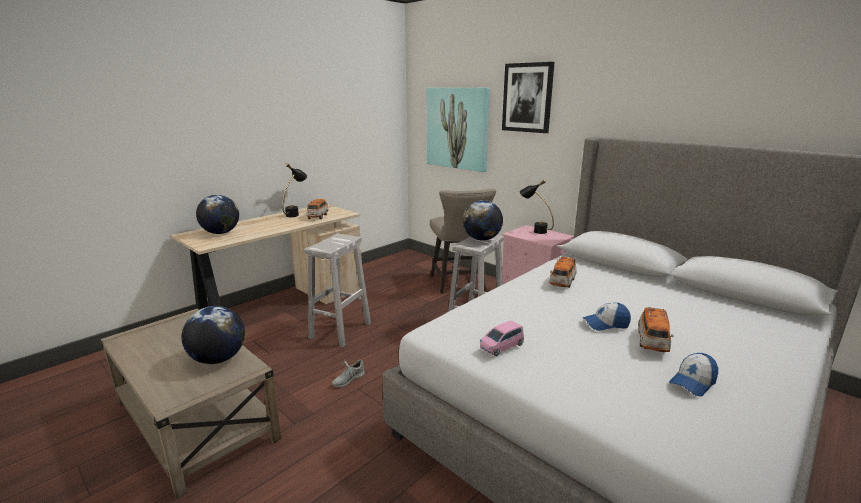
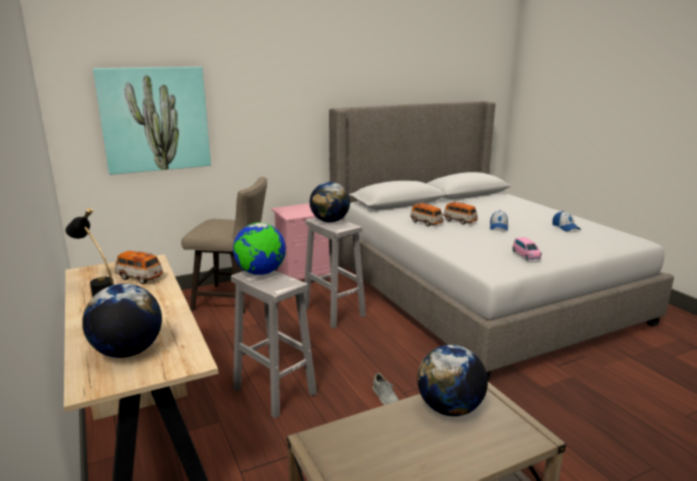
camera: 70 degrees left, 0 degrees up
(343, 239) = (260, 273): none -> globe
(527, 98) = (251, 76): picture -> none
(534, 230) = (292, 208): black table lamp -> none
(652, 342) = (523, 224): toy car -> toy car (459, 221)

